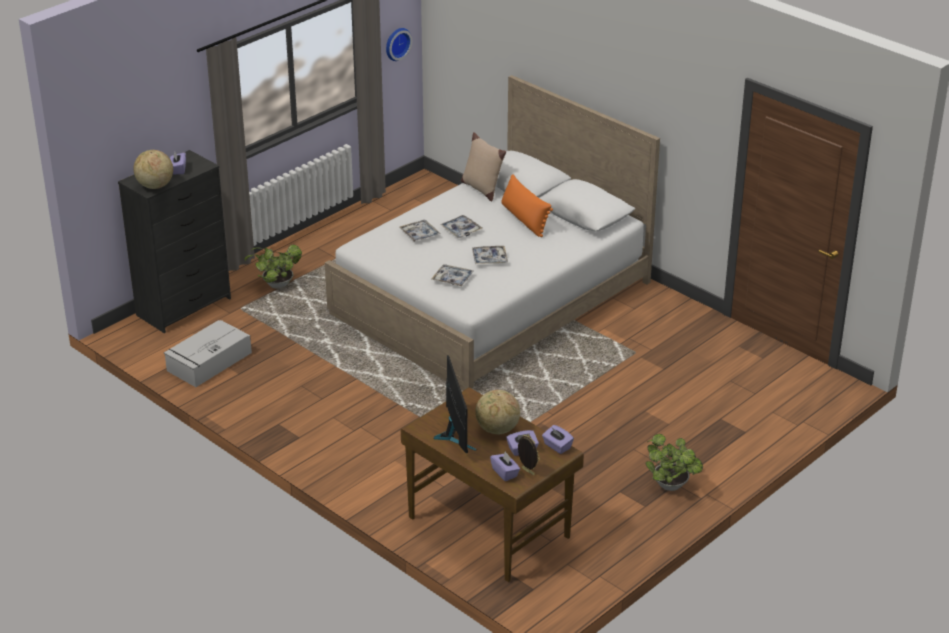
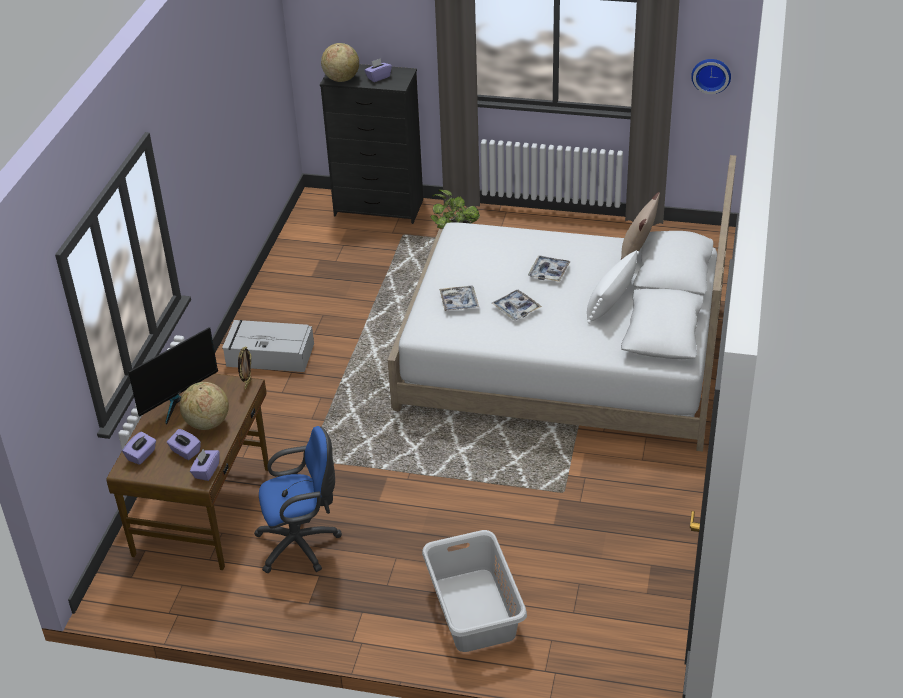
camera: 60 degrees right, 5 degrees up
(208, 362) = (313, 254): grey storage box -> grey storage box (269, 355)
(419, 234) = (516, 253): tray -> none
(524, 219) = (610, 300): orange pillow -> white pillow
(527, 472) = (152, 468): picture frame -> picture frame (247, 383)
(577, 488) = (302, 544): none -> blue office chair
(672, 486) = (355, 611): potted plant -> none
(717, 434) = (473, 611): none -> grey laundry basket

